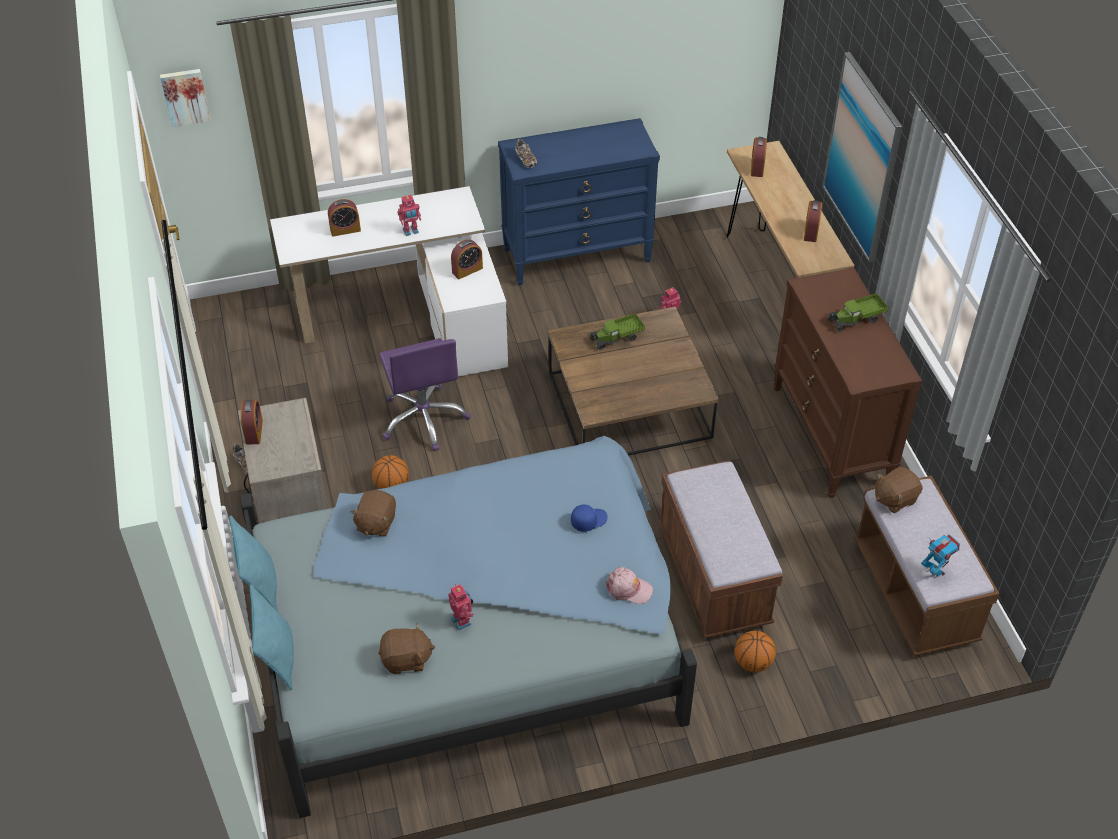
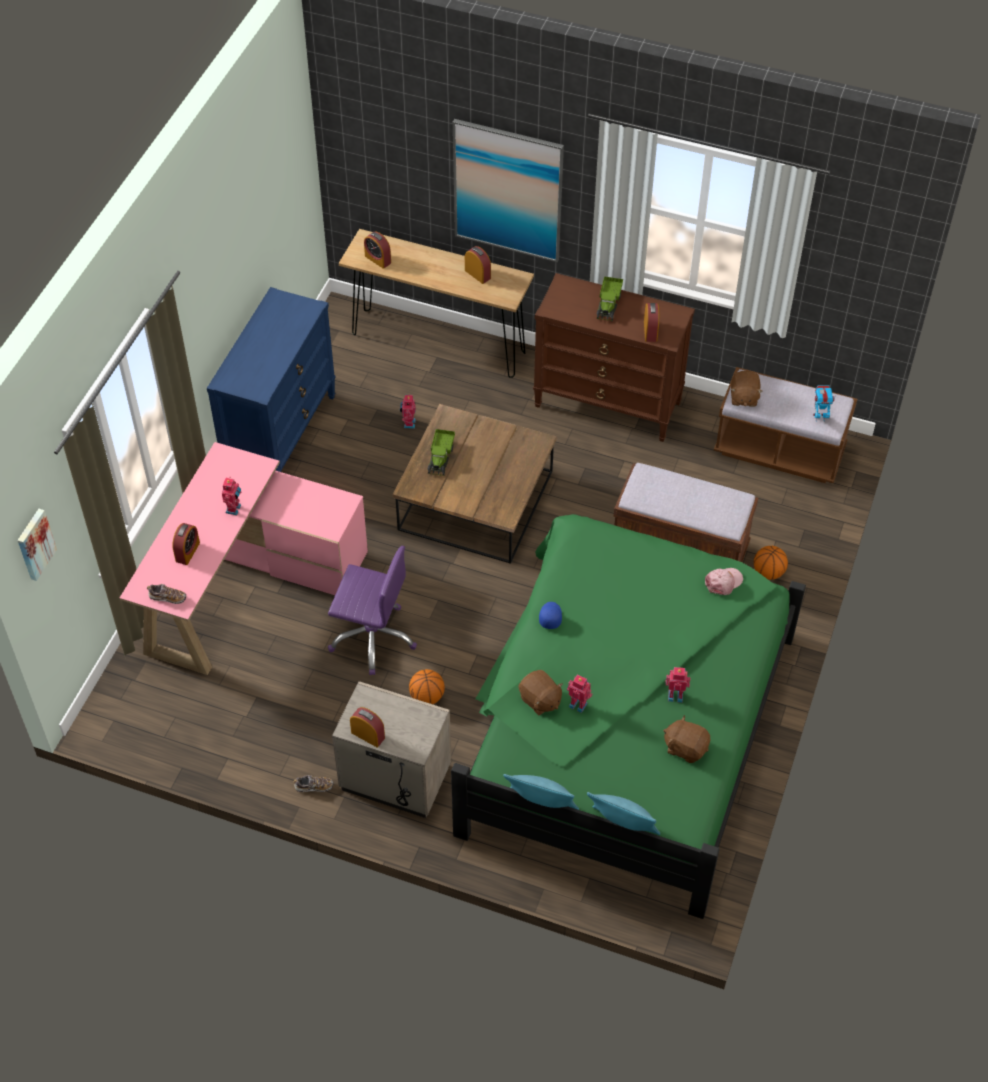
camera: 55 degrees left, 5 degrees up
(392, 552) = (578, 704): none -> toy robot
(406, 660) = (685, 747): brown plush toy -> brown plush toy turned 90 degrees counterclockwise
(410, 316) = (245, 584): white desk -> pink desk
(467, 270) = (303, 501): alarm clock -> alarm clock (650, 331)
(474, 636) = (621, 722): blue bed -> green bed
(526, 159) = (249, 383): shoe -> shoe (168, 597)
(588, 520) = (643, 569): blue cap -> blue cap (550, 616)

